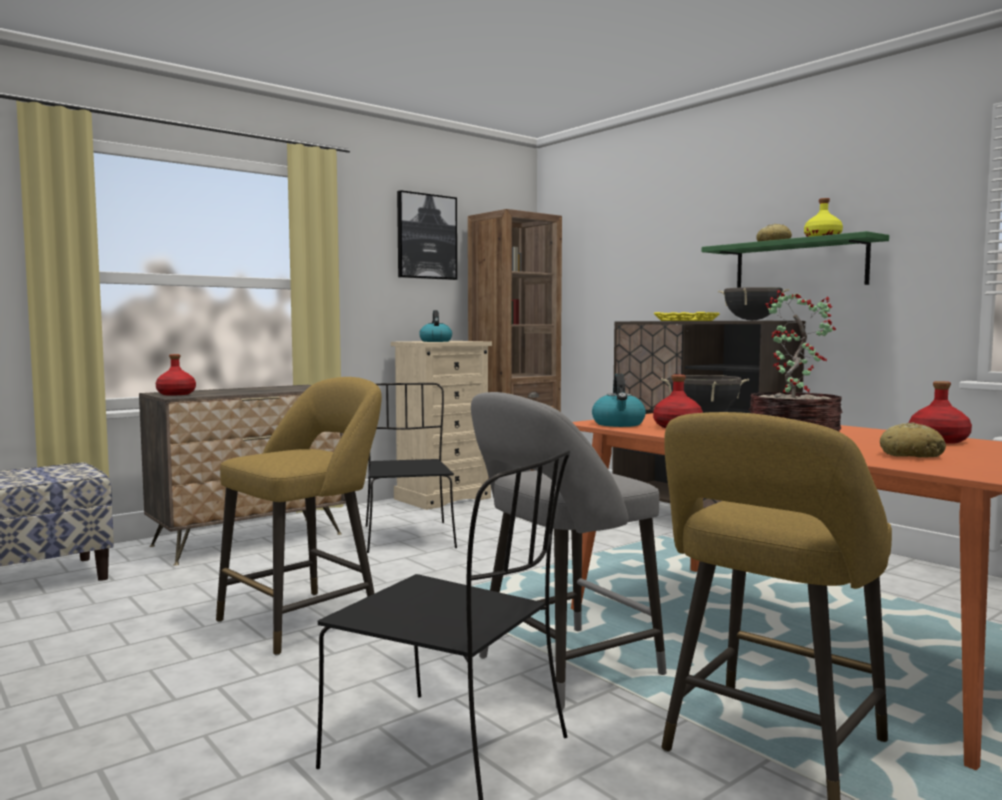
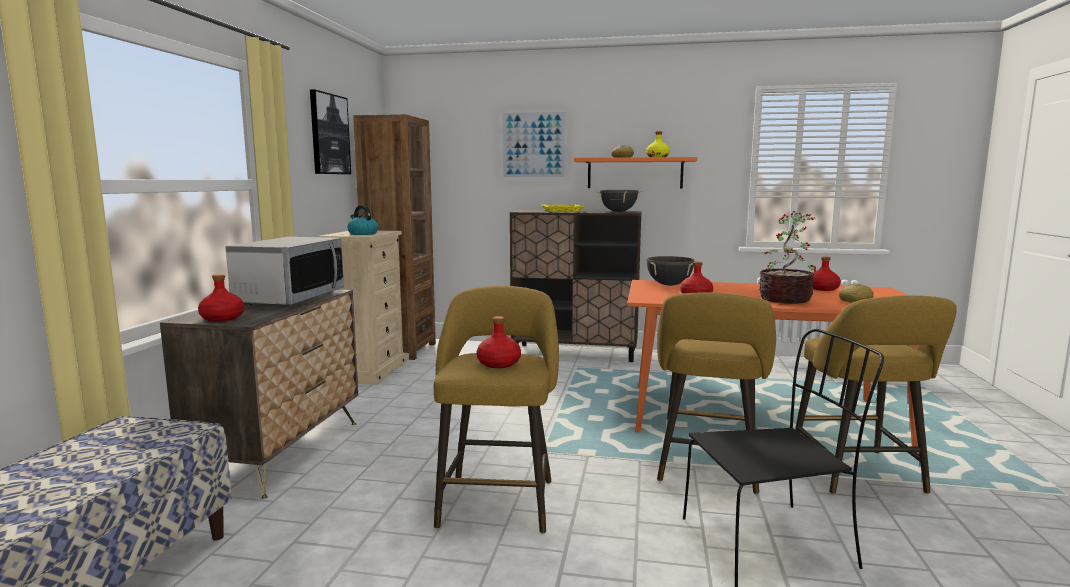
camera: 40 degrees left, 5 degrees up
(274, 389) = (290, 298): none -> microwave
(287, 455) = (498, 363): none -> red bottle
(408, 536) = (416, 411): black chair -> none
(561, 669) = (707, 471): grey stool -> yellow stool
(619, 424) = (662, 298): kettle -> none
(676, 235) = (533, 145): none -> picture
(799, 265) = (635, 173): green shelf -> orange shelf

